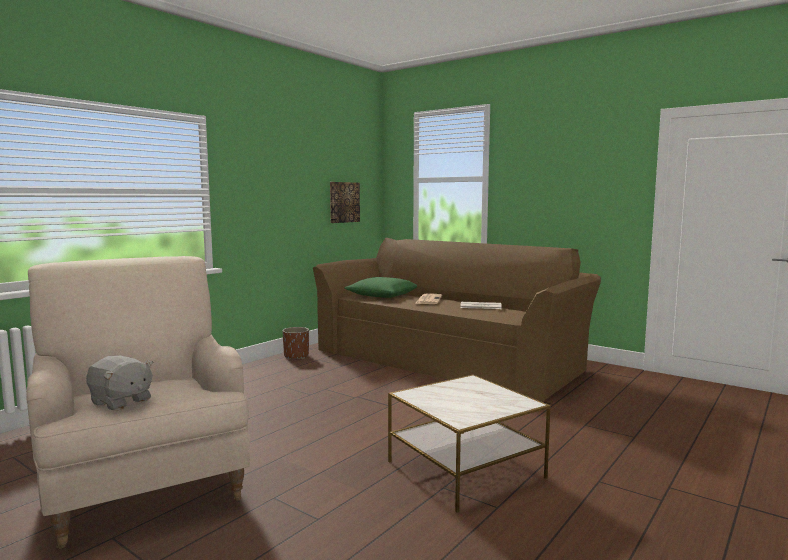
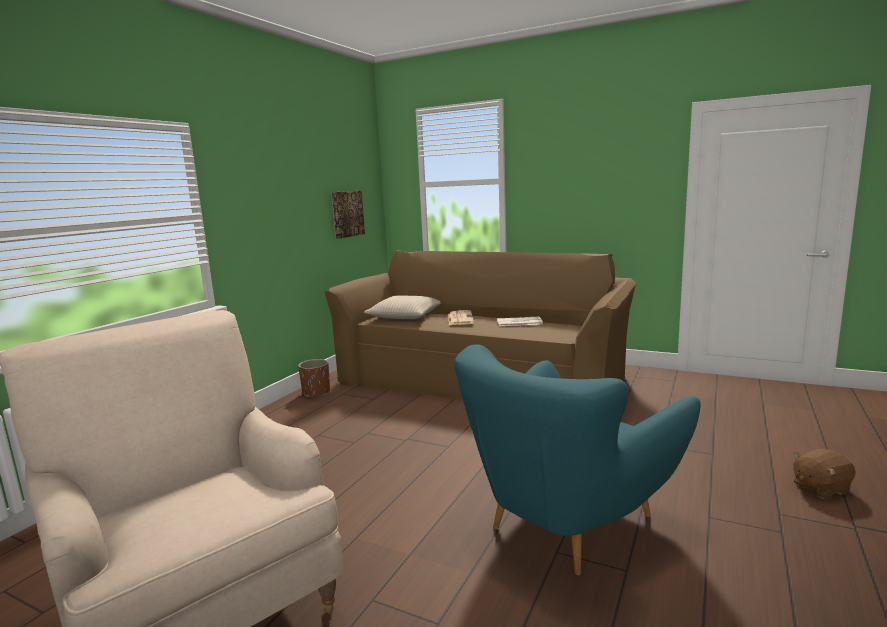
camera: 10 degrees left, 5 degrees up
(121, 402) = (175, 531): grey plush toy -> none
(382, 295) = (405, 316): green pillow -> beige pillow
(465, 469) = (568, 523): side table -> turquoise armchair
(725, 473) = (820, 488): none -> brown plush toy

